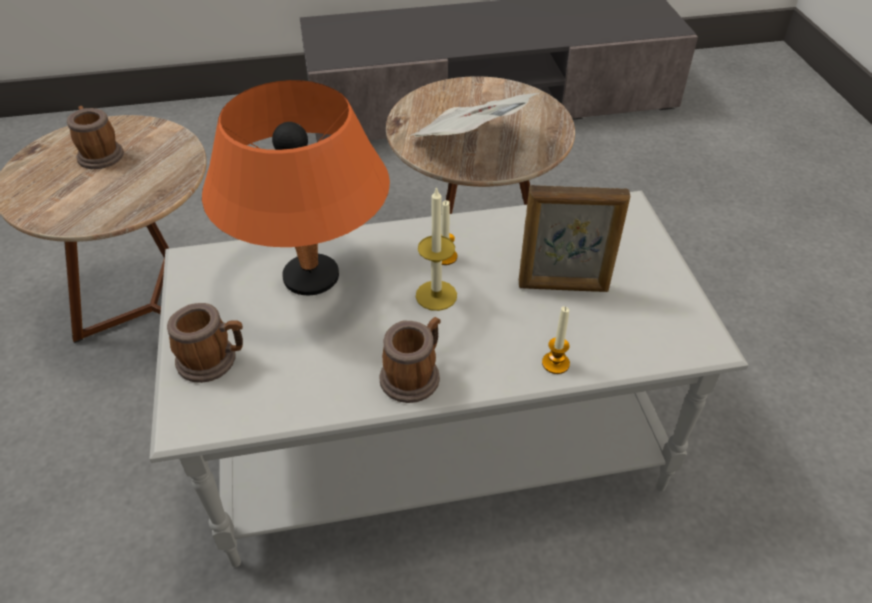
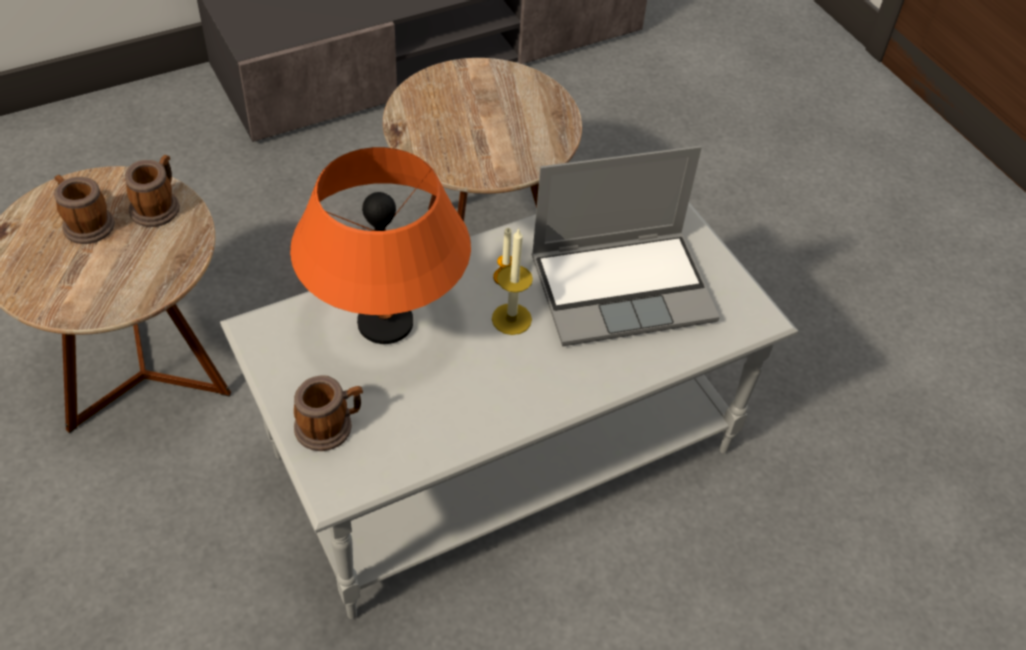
camera: 20 degrees left, 5 degrees up
(414, 375) = (521, 400): mug -> mug (158, 206)
(470, 143) = (481, 144): newspaper -> none
(555, 363) = (640, 363): candle -> none
(563, 287) = (623, 287): picture frame -> laptop

